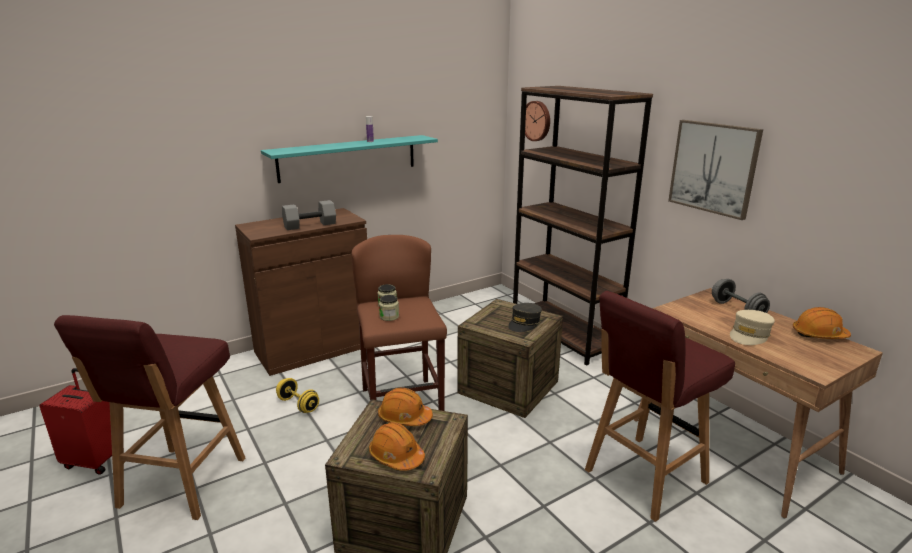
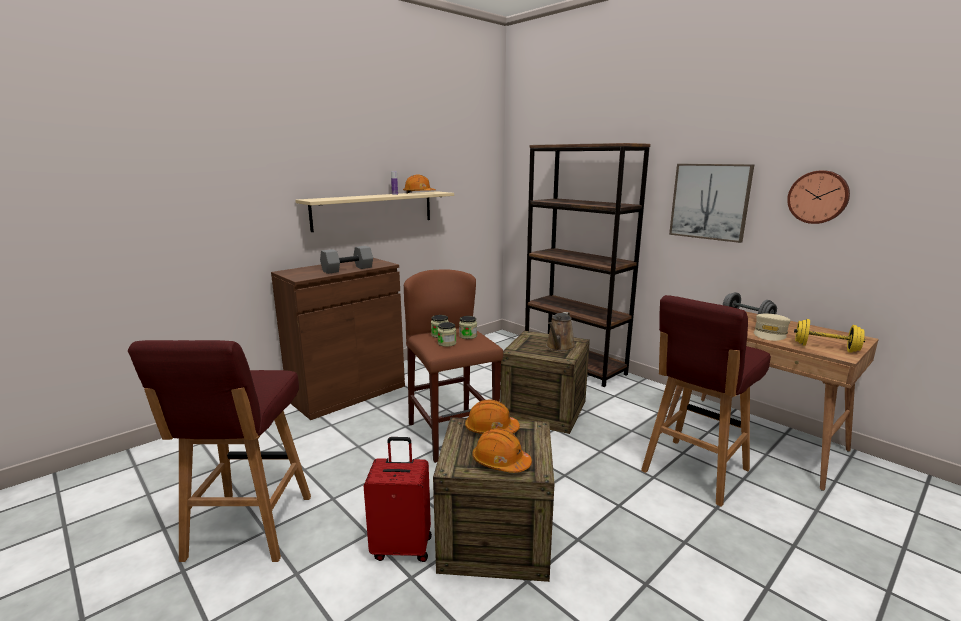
camera: 10 degrees left, 5 degrees down
(94, 461) = (141, 517): red suitcase -> red suitcase (402, 547)
(298, 405) = (349, 443): yellow dumbbell -> yellow dumbbell (825, 348)
(348, 158) = (374, 210): turquoise shelf -> beige shelf
(415, 309) = (468, 336): none -> jar
(524, 323) = (559, 347): grey cap -> brown watering can
(537, 121) = (535, 178): wall clock -> wall clock (818, 197)
(819, 335) = (822, 330): orange hard hat -> orange hard hat (418, 193)

